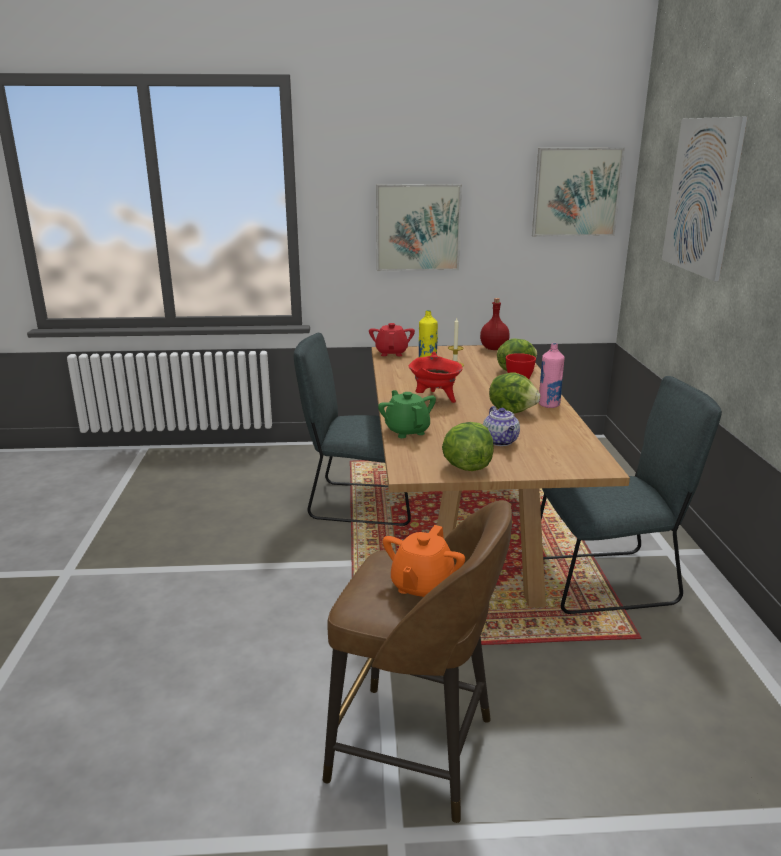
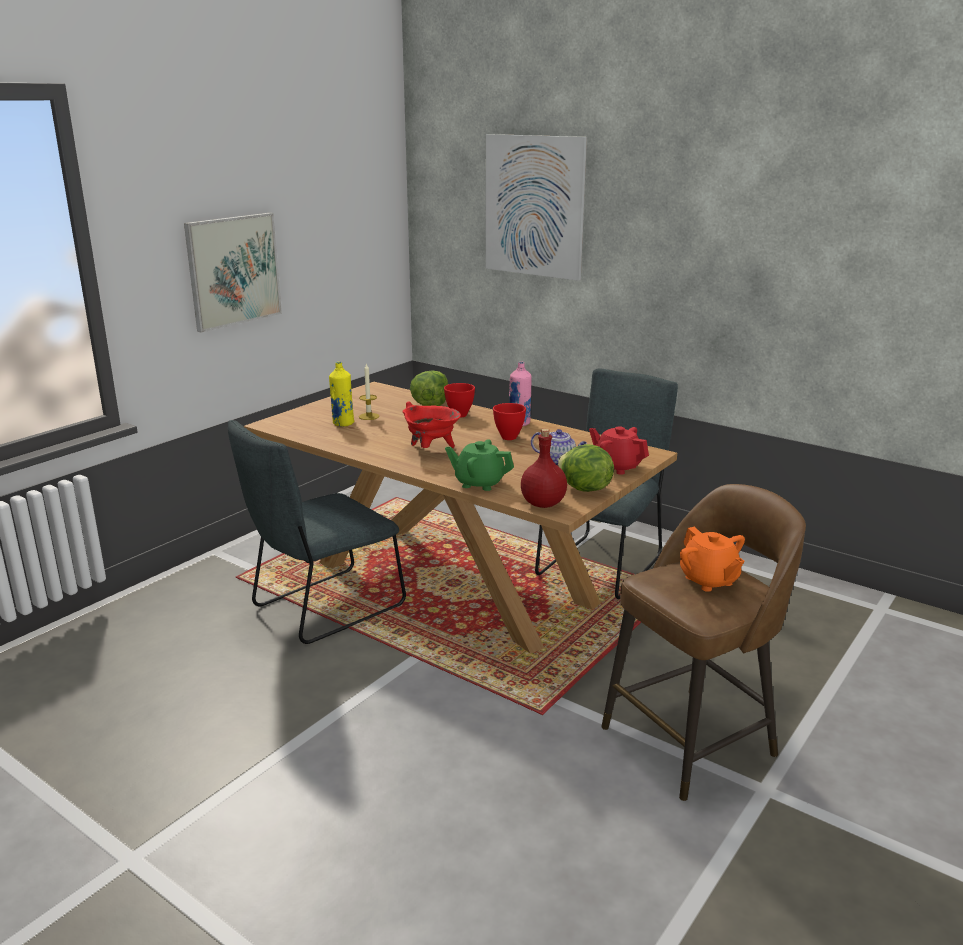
camera: 50 degrees left, 0 degrees up
(391, 353) = (282, 424): red teapot -> red teapot (617, 467)
(494, 348) = (363, 391): red bottle -> red bottle (542, 503)
(512, 411) = (508, 437): lettuce -> red bowl
(576, 192) = (367, 210): picture -> none

